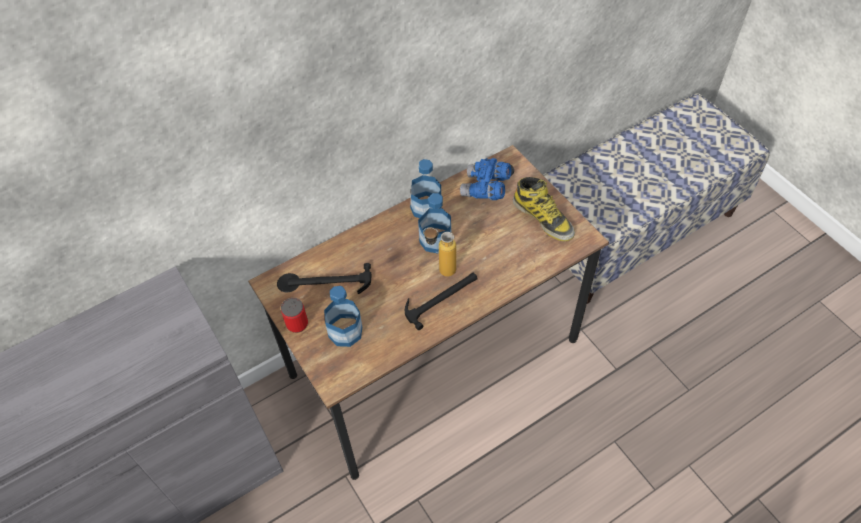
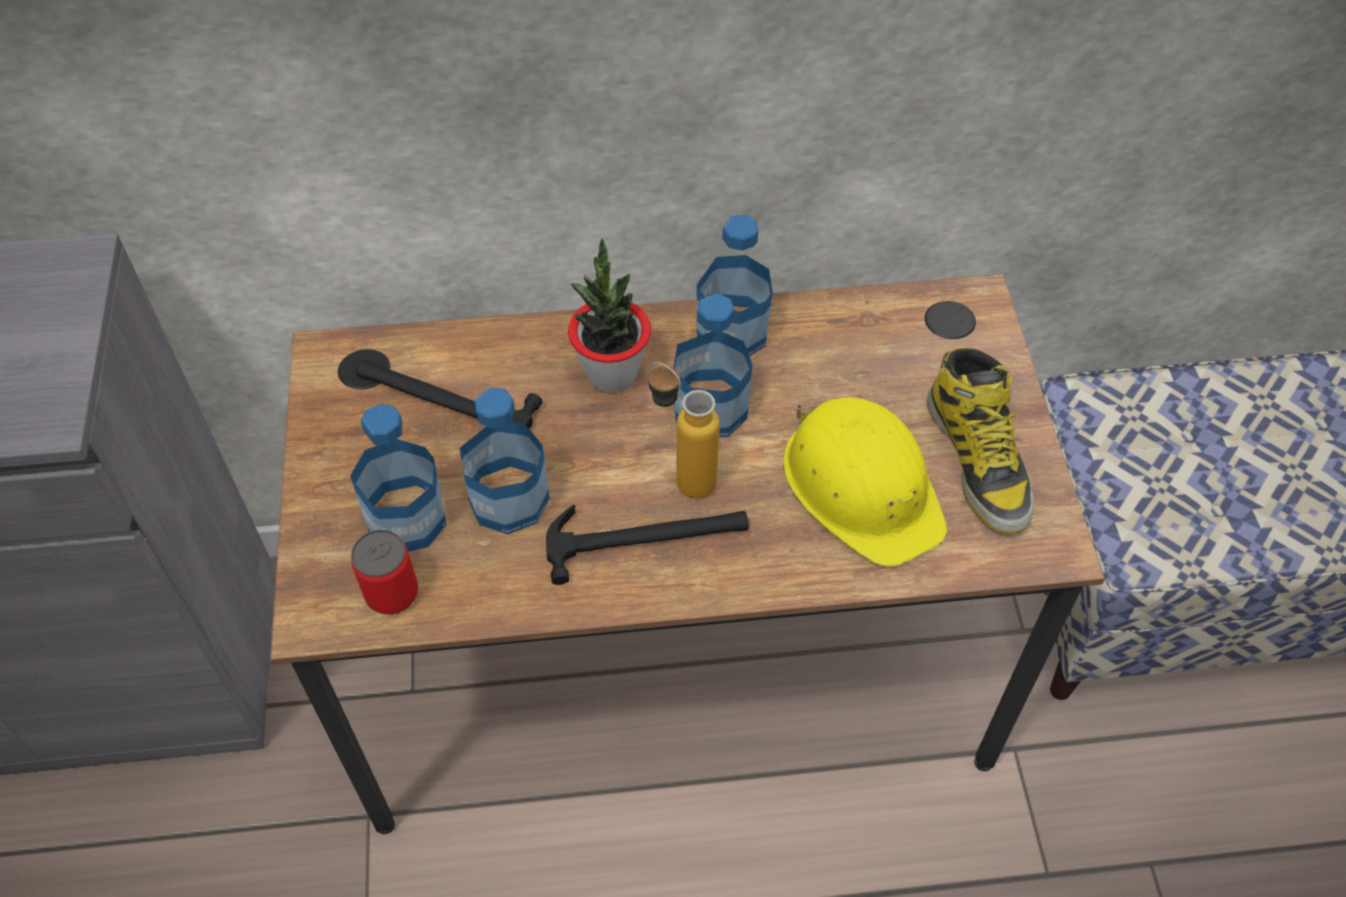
camera: 25 degrees right, 0 degrees up
(297, 324) = (325, 460): can -> can (392, 593)
(380, 307) = (509, 499): none -> bottle
(389, 242) = (611, 373): none -> potted plant
(485, 189) = (885, 344): blue binoculars -> none
(508, 245) = (862, 486): none -> yellow hard hat

